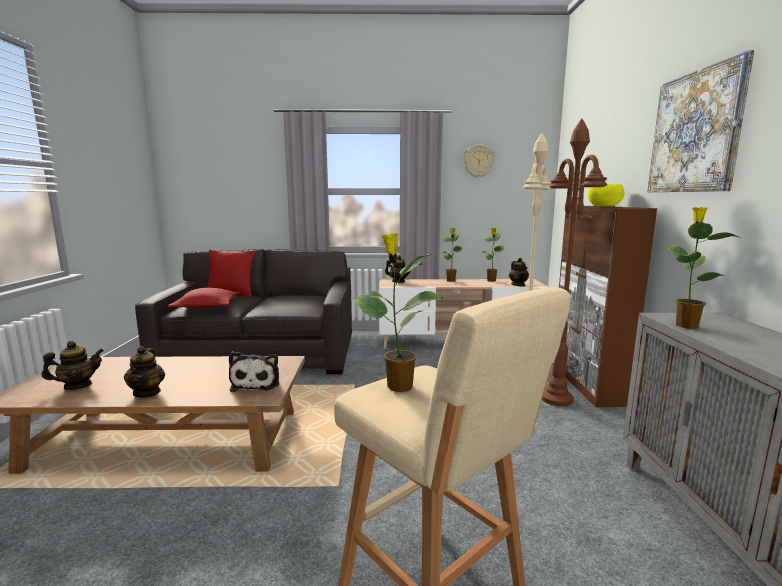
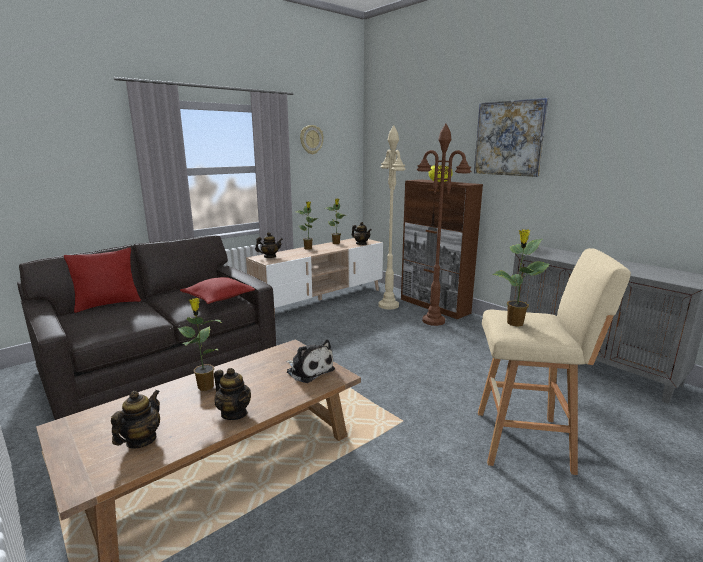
camera: 40 degrees left, 5 degrees up
(207, 307) = (117, 323): red pillow -> red pillow (219, 297)
(685, 325) = (546, 256): potted plant -> potted plant (205, 386)

